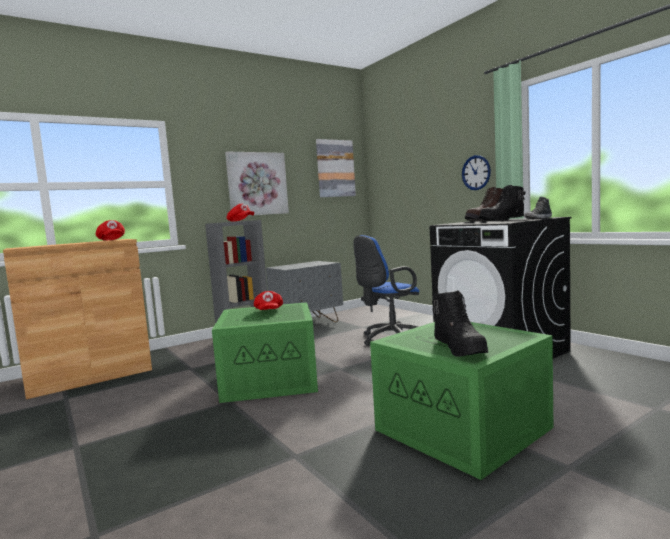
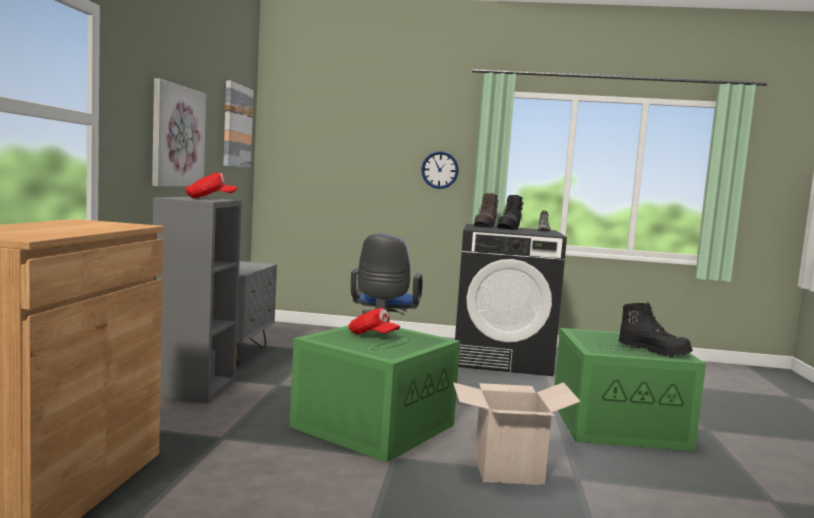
camera: 50 degrees left, 0 degrees up
(111, 240) = (103, 224): red cap -> none
(267, 431) = (508, 470): none -> cardboard box

